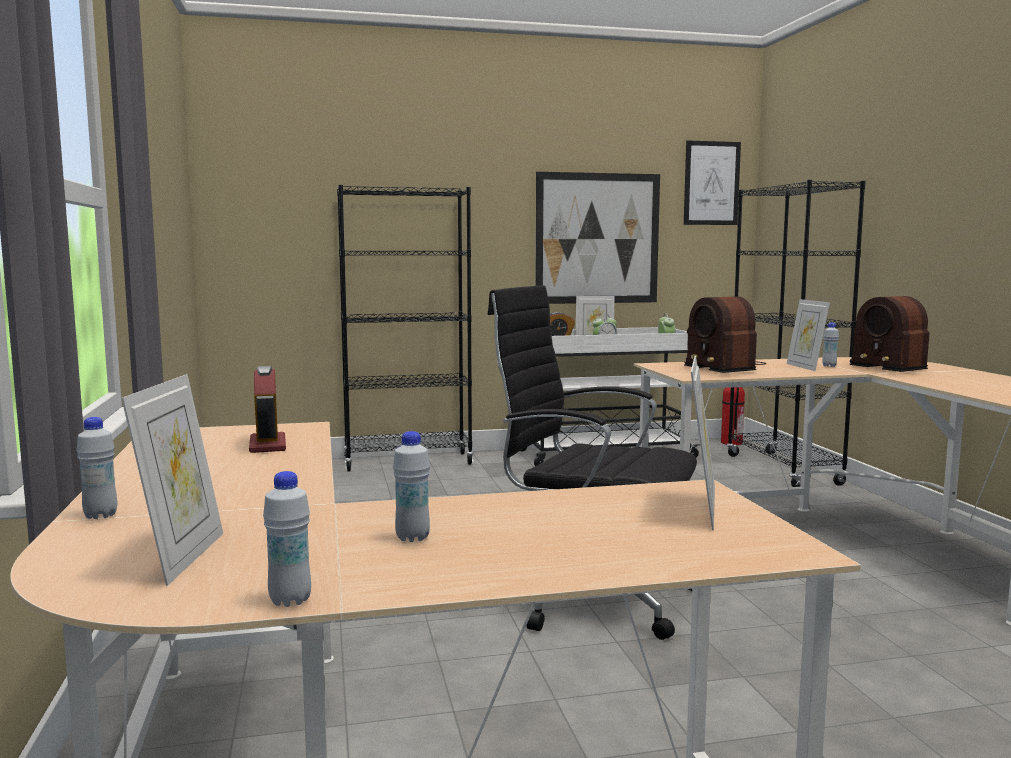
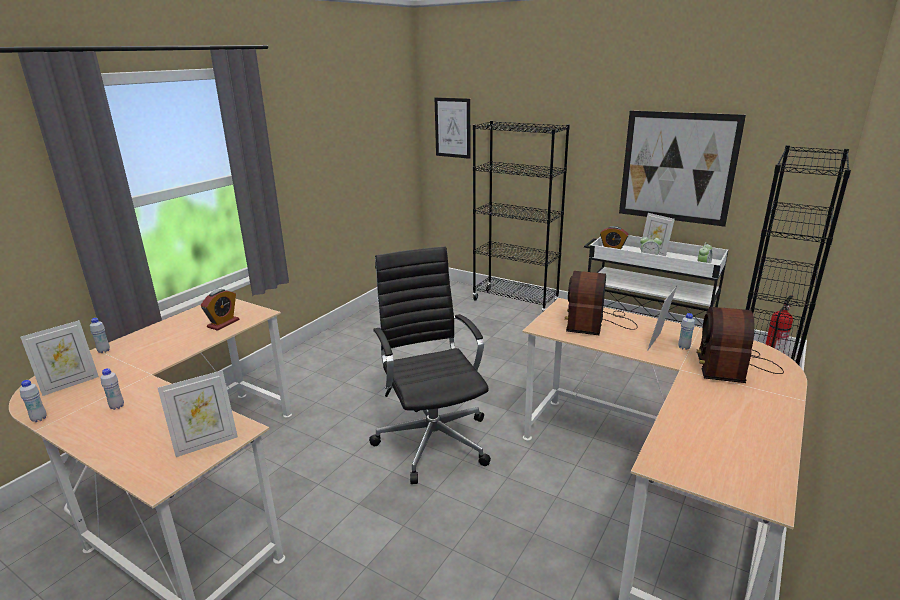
camera: 45 degrees right, 15 degrees up
(711, 183) = (803, 124): picture -> picture (452, 128)

